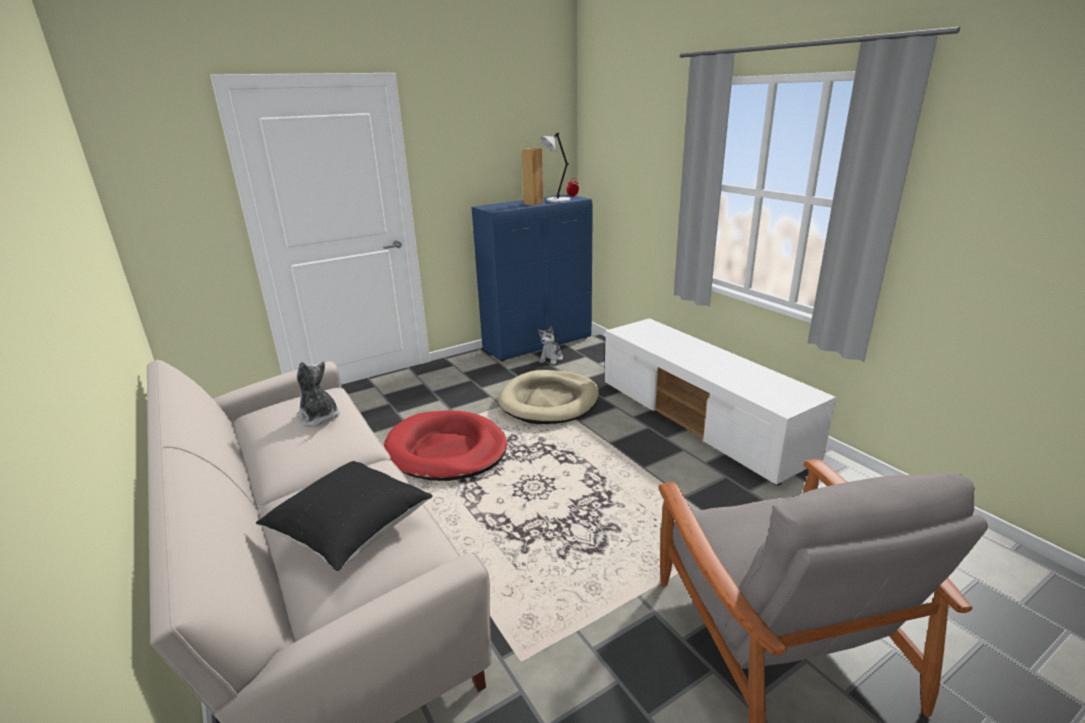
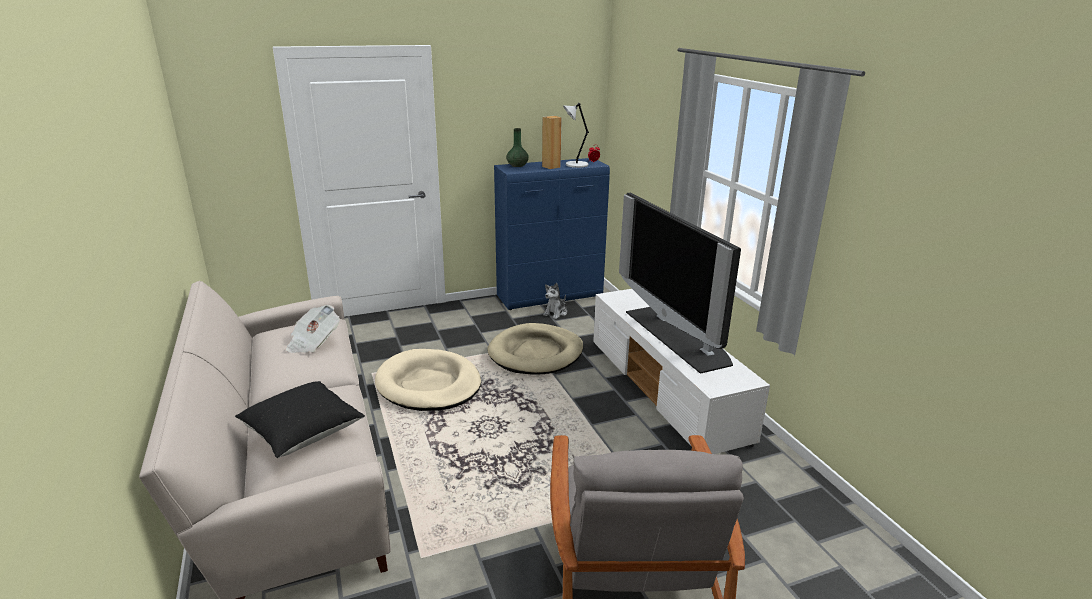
camera: 10 degrees right, 0 degrees up
(319, 417) = (313, 342): plush toy -> newspaper
(446, 450) = (429, 384): red dog bed -> beige dog bed
(497, 205) = (517, 165): none -> green vase
(714, 361) = (678, 336): none -> television

